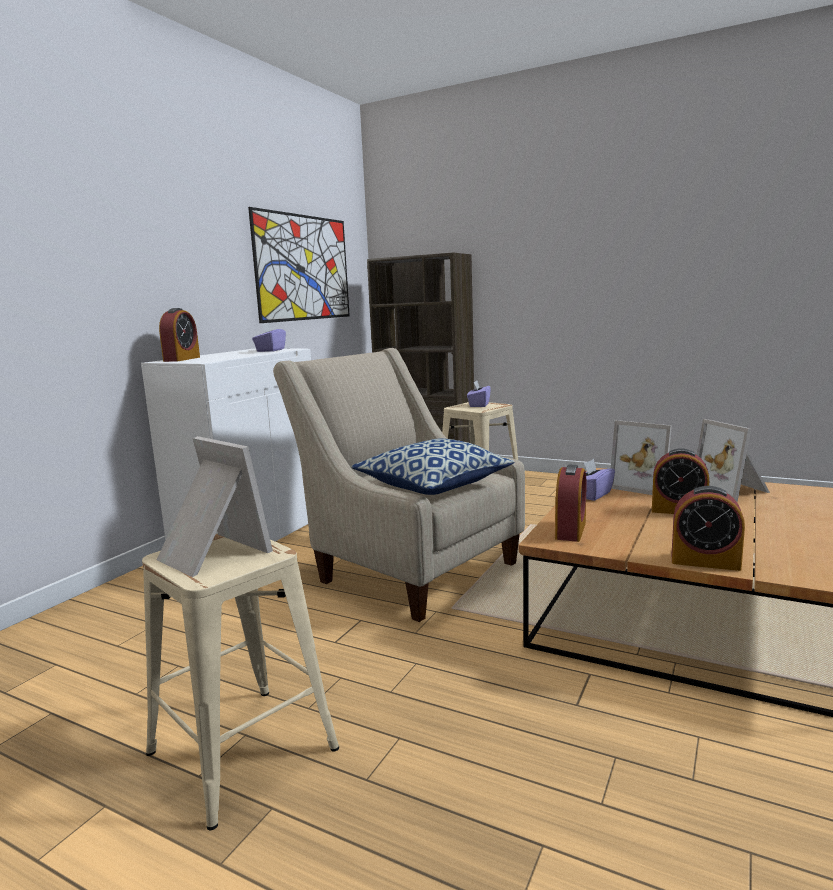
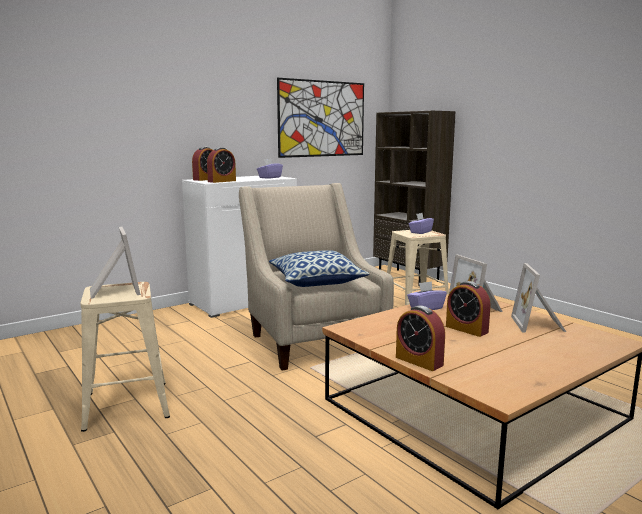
camera: 25 degrees right, 0 degrees up
(570, 530) = (368, 326): alarm clock -> alarm clock (222, 181)

